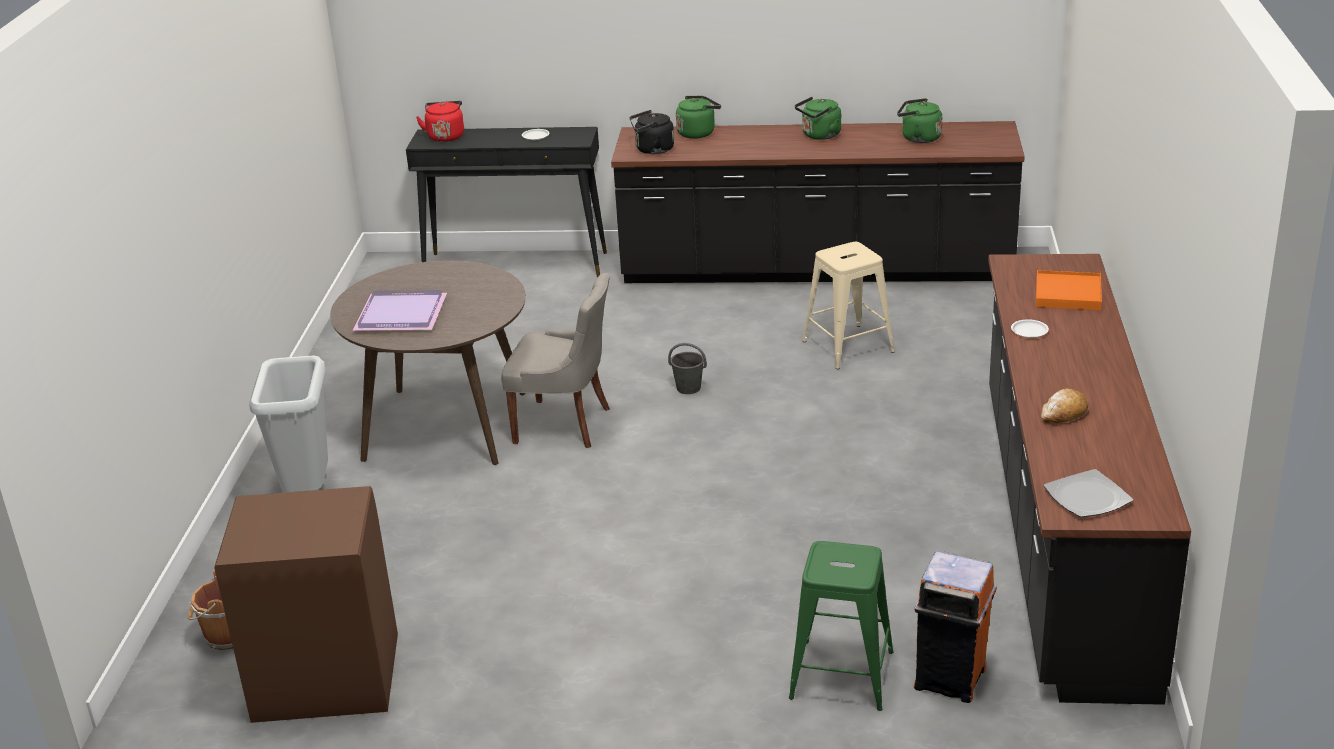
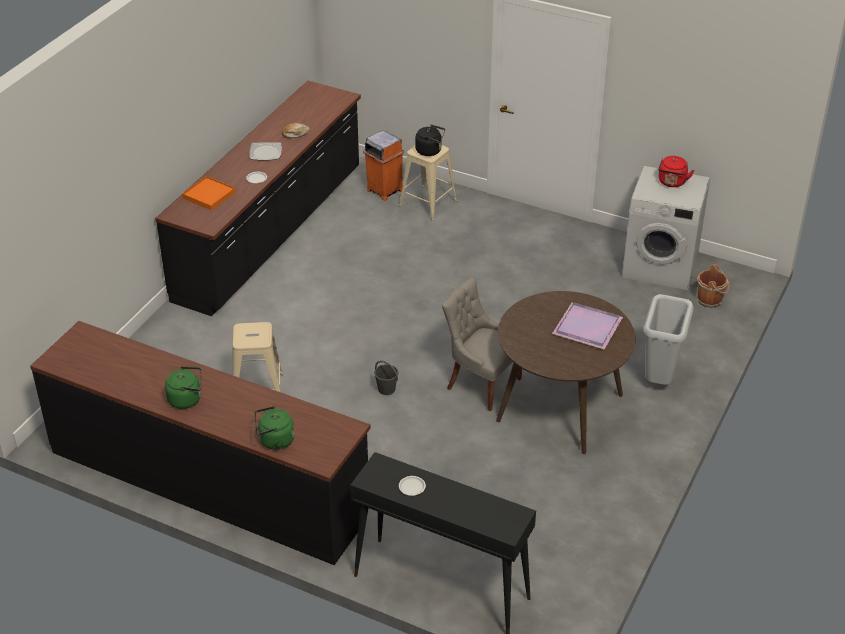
camera: 160 degrees left, 10 degrees up
(326, 674) = (660, 266): brown washing machine -> white washing machine
(445, 136) = (492, 520): red kettle -> red kettle (672, 183)
(652, 150) = (328, 428): black kettle -> black kettle (430, 151)
(842, 675) = (427, 203): green stool -> beige stool
(918, 138) = (122, 368): green kettle -> none
(1086, 497) = (330, 100): plate -> plate (266, 153)

